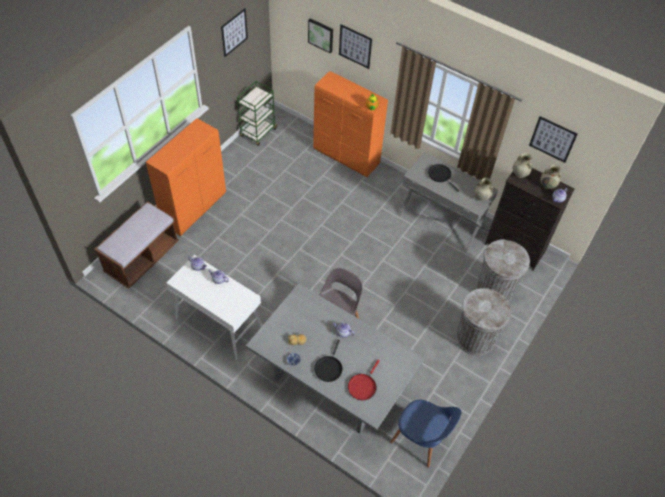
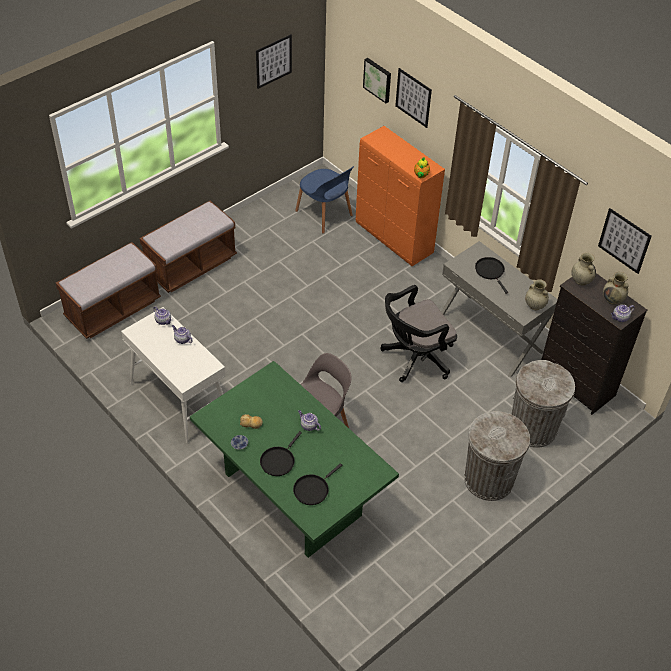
camera: 15 degrees right, 5 degrees down
(194, 208) = (191, 265): orange cabinet -> brown bench
(258, 133) = (294, 193): green cart -> none
(331, 384) = (291, 494): grey dining table -> green dining table
(362, 386) = (312, 489): red frying pan -> black frying pan
(391, 251) = (414, 358): none -> black office chair
(421, 440) = (381, 581): blue chair -> blue chair (324, 214)

